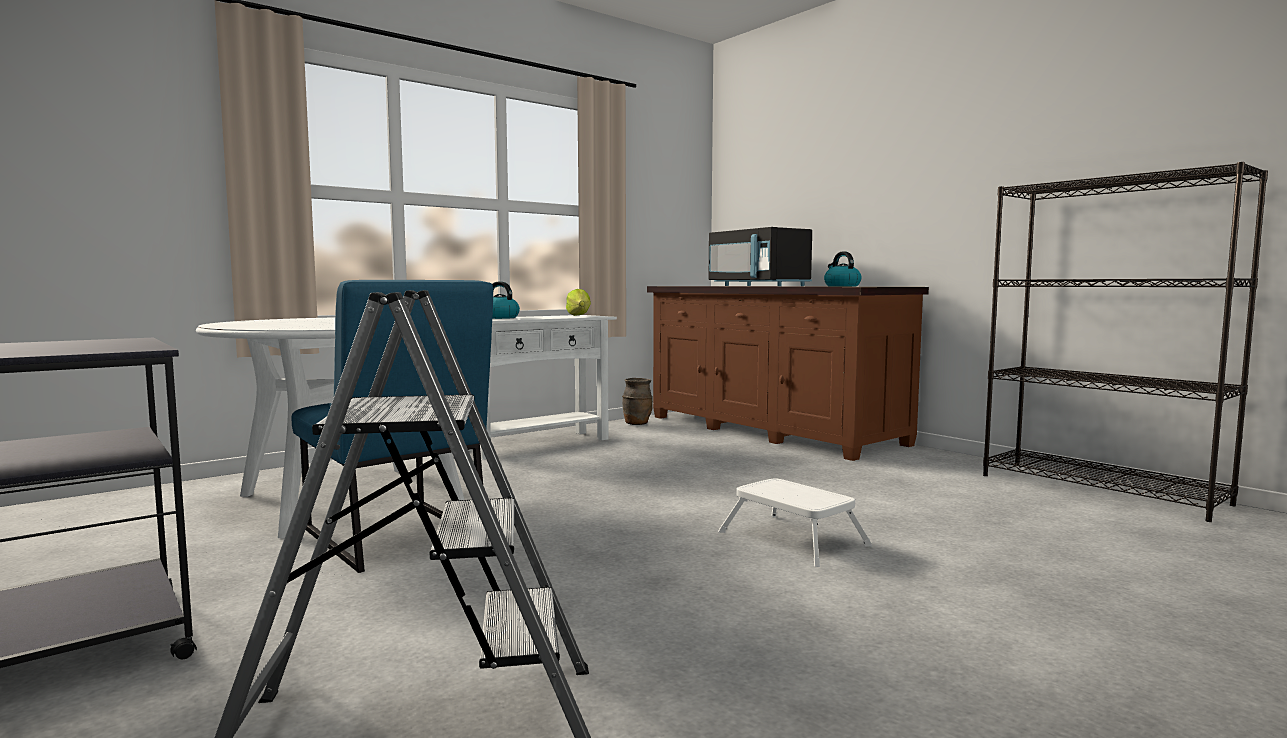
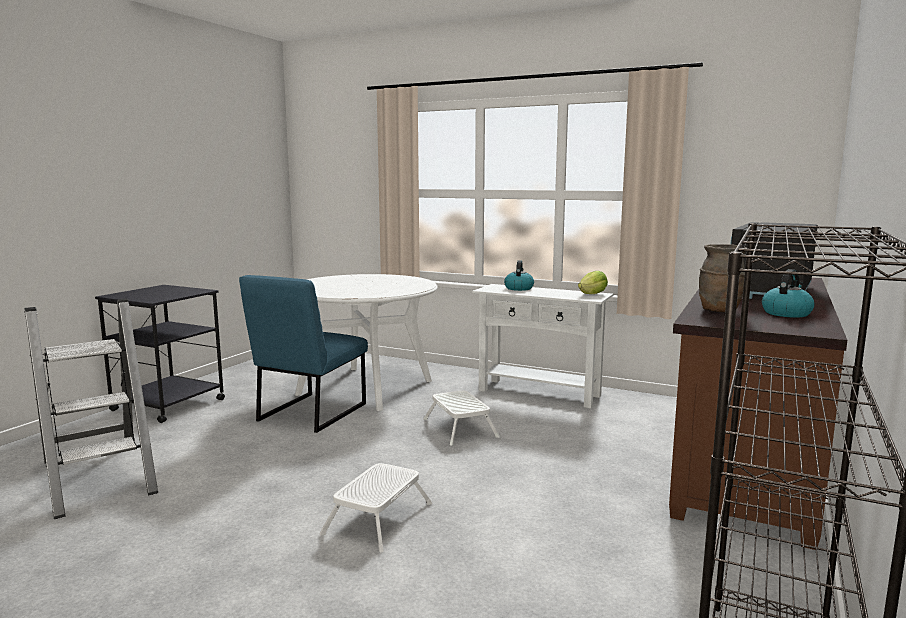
camera: 65 degrees right, 5 degrees up
(586, 481) = (459, 428): none -> white step ladder
(637, 424) = (664, 405): brown vase -> brown vase (720, 311)

